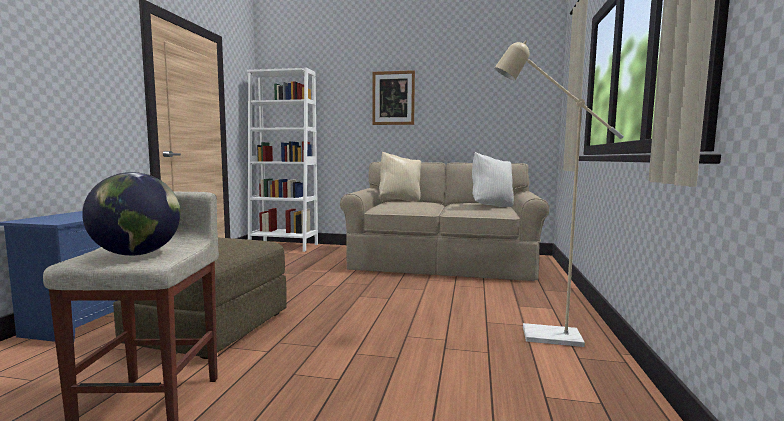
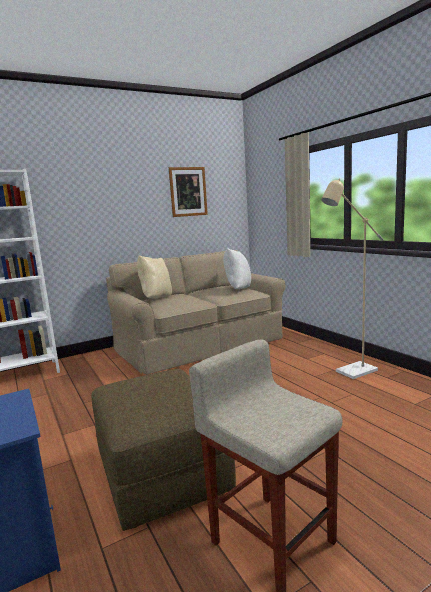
camera: 40 degrees left, 5 degrees up
(137, 254) = (280, 413): globe -> none
(393, 98) = (116, 199): picture -> picture (188, 191)

